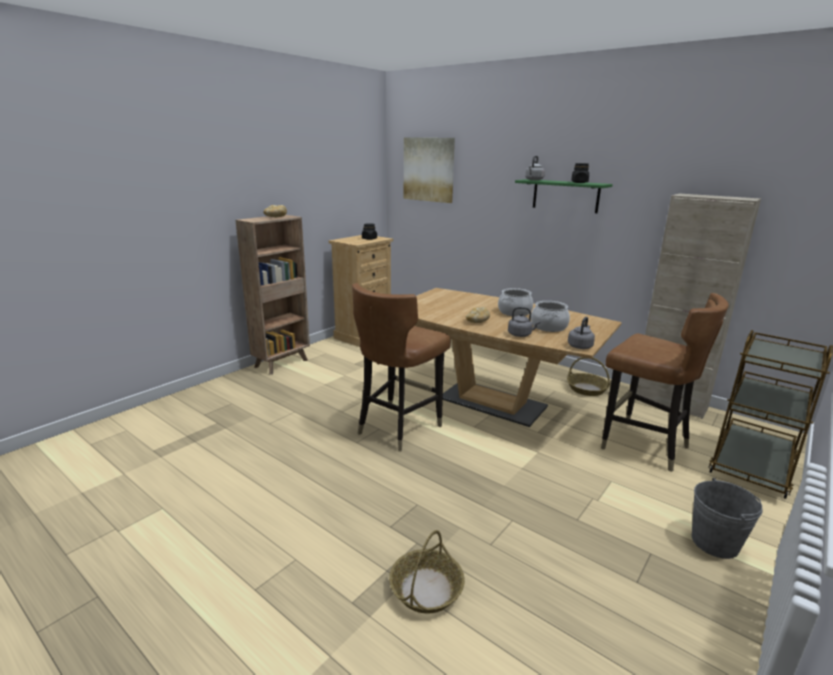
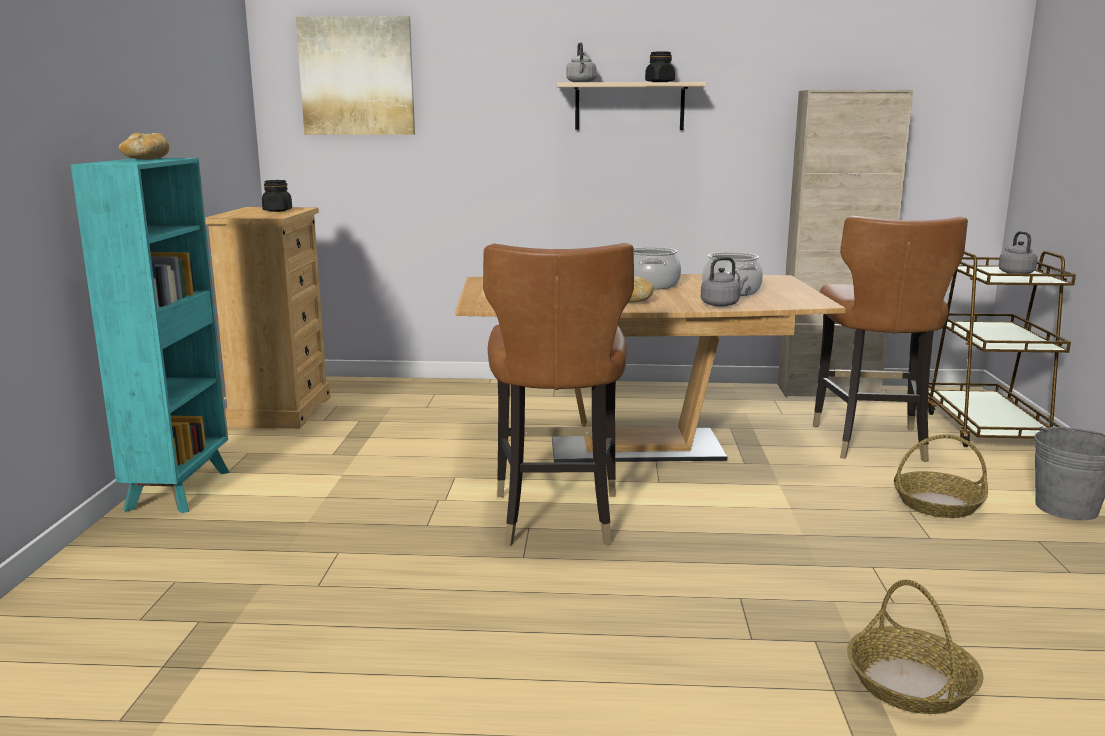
camera: 35 degrees left, 5 degrees down
(282, 363) = (180, 489): brown bookcase -> turquoise bookcase
(565, 196) = (629, 106): green shelf -> beige shelf
(580, 346) = (813, 302): grey kettle -> grey kettle (1014, 273)
(587, 389) = (722, 400): basket -> basket (938, 504)
(643, 446) = (871, 441): brown chair -> brown chair turned 90 degrees clockwise

